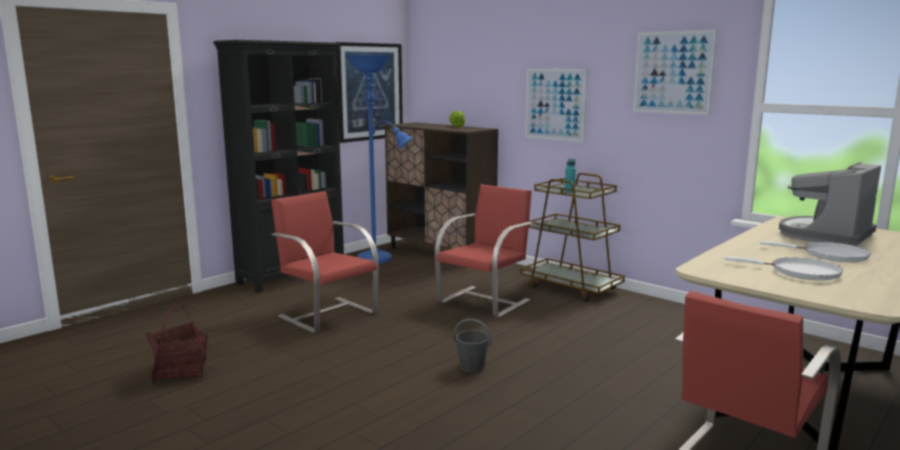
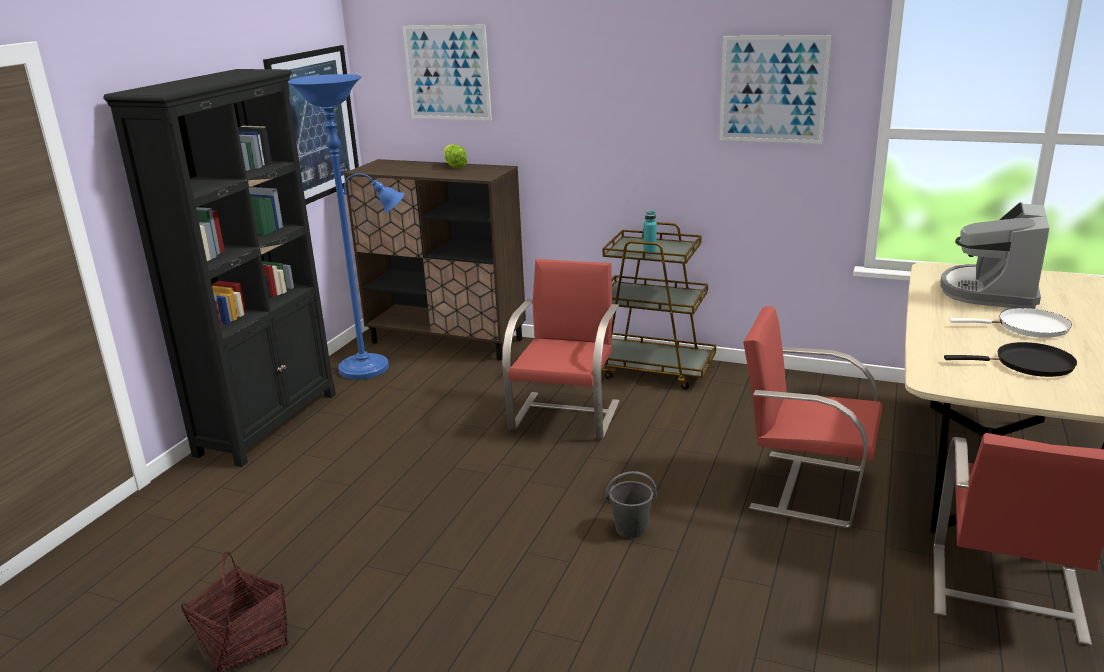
camera: 20 degrees left, 10 degrees up
(327, 314) = (376, 484): red chair -> red chair (805, 487)
(555, 104) = (604, 131): picture -> picture (447, 73)
(800, 272) = (1028, 364): white frying pan -> black frying pan

